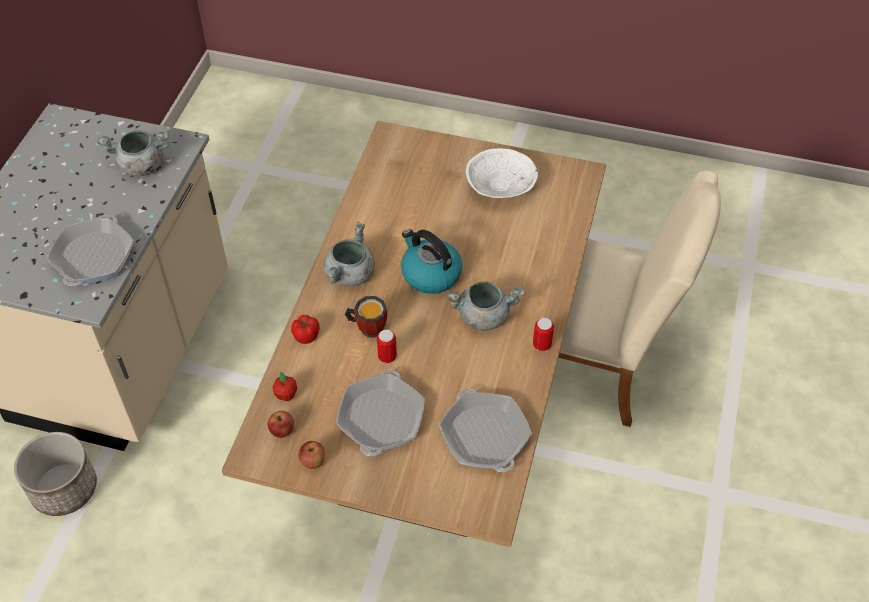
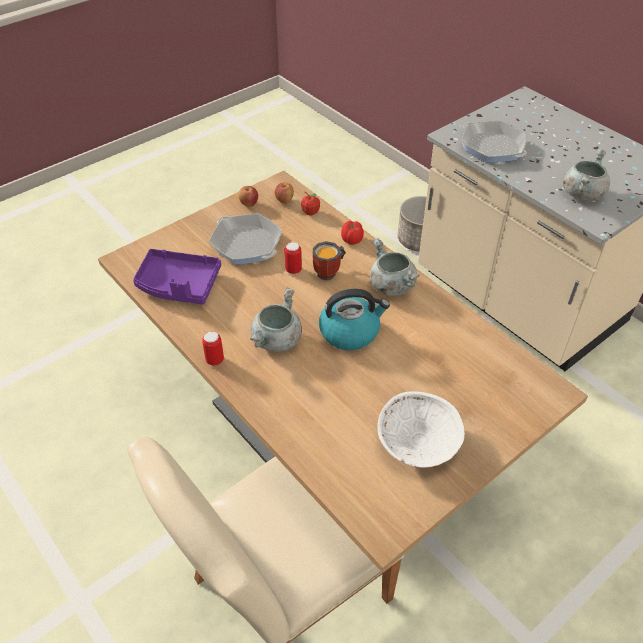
camera: 125 degrees right, 5 degrees down
(484, 436) = (178, 285): frying pan -> purple tray

